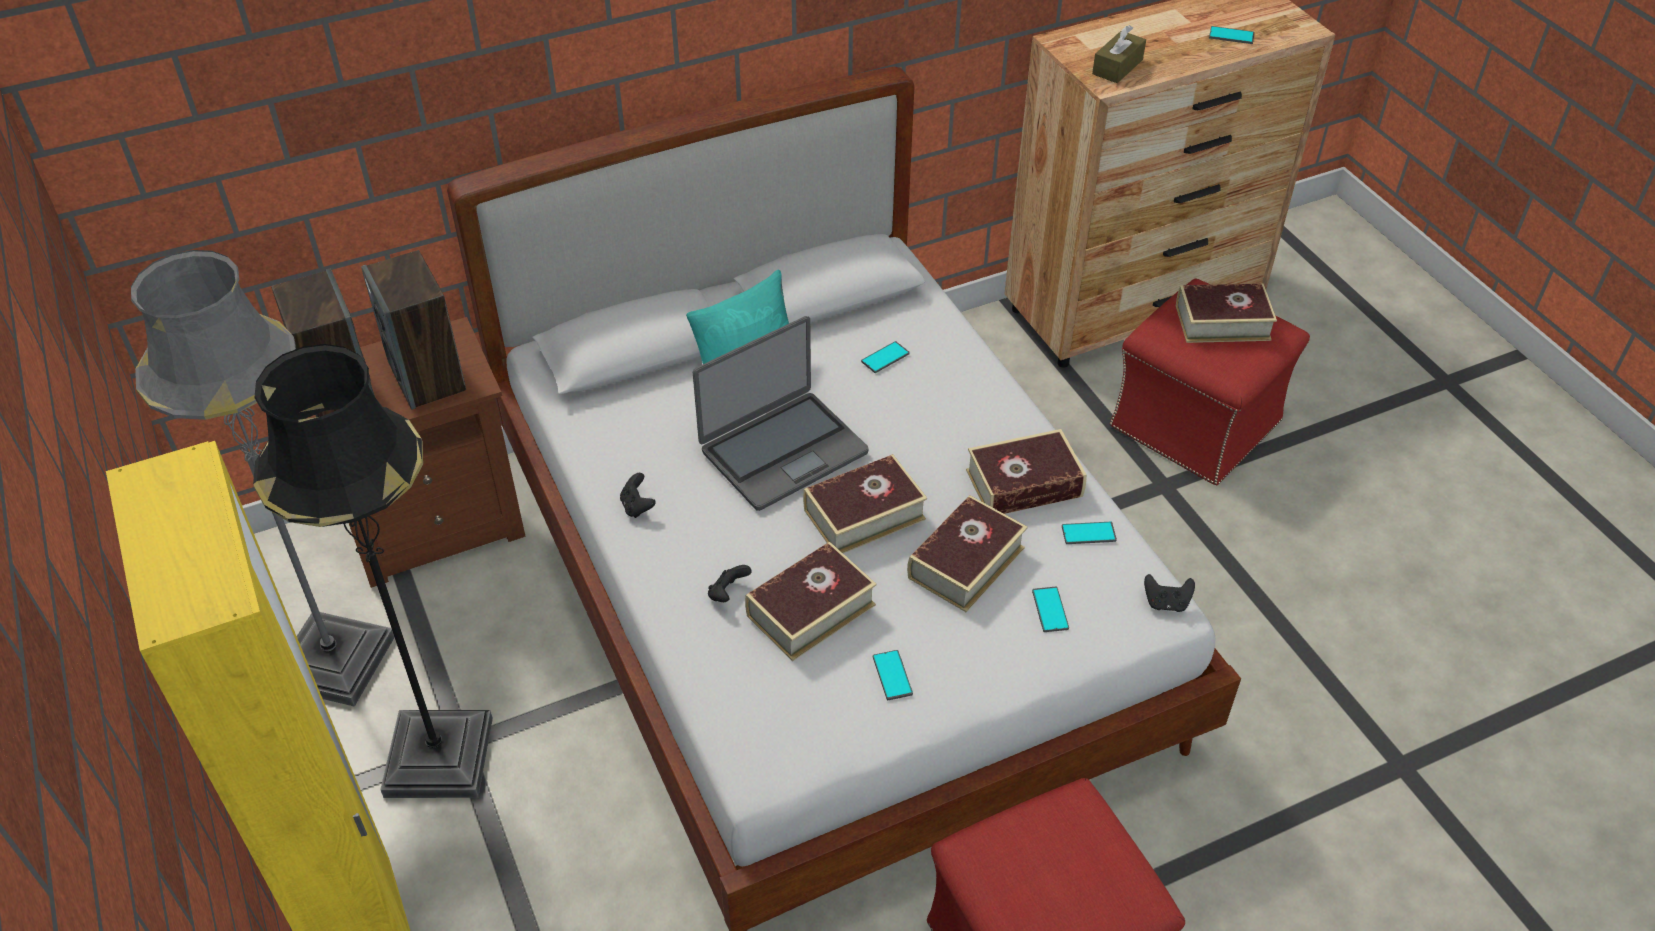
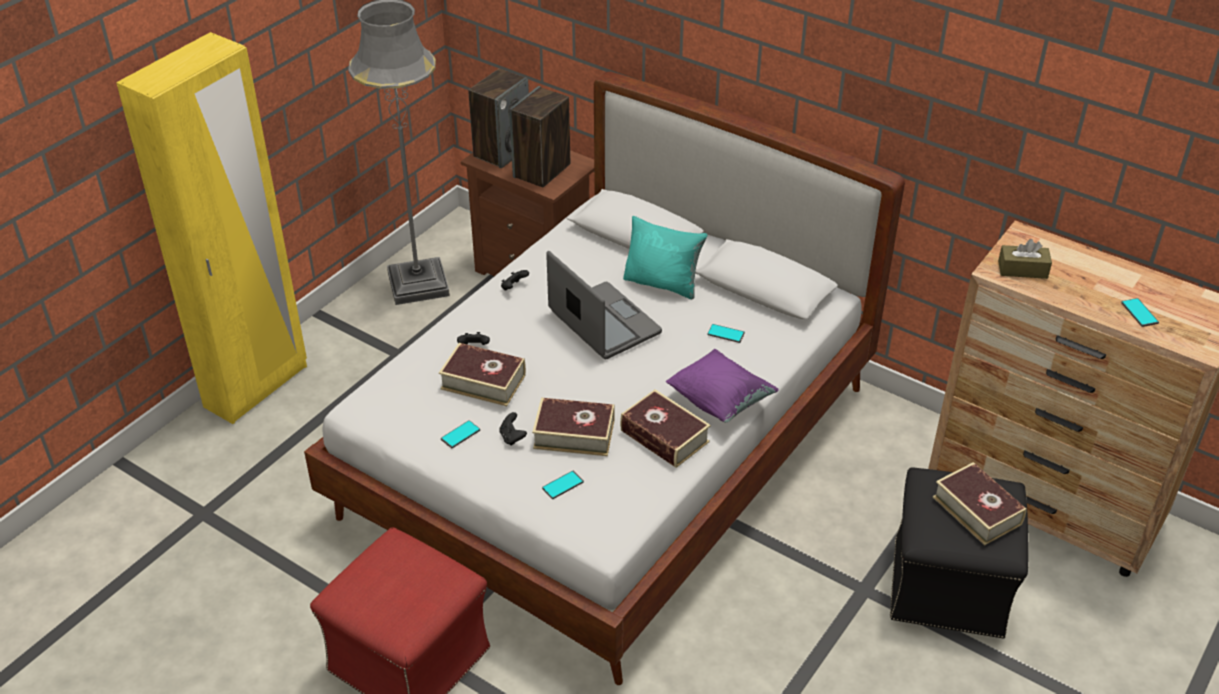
camera: 60 degrees right, 5 degrees down
(439, 757) = (384, 350): black floor lamp -> none
(782, 451) = (603, 323): laptop -> laptop turned 150 degrees counterclockwise
(864, 514) = (577, 375): book -> none
(995, 414) = (720, 402): none -> purple pillow
(1088, 533) = (644, 482): phone -> none
(1166, 603) = (612, 540): black game controller -> black game controller (512, 437)
(1197, 424) = (948, 587): red ottoman -> black ottoman

